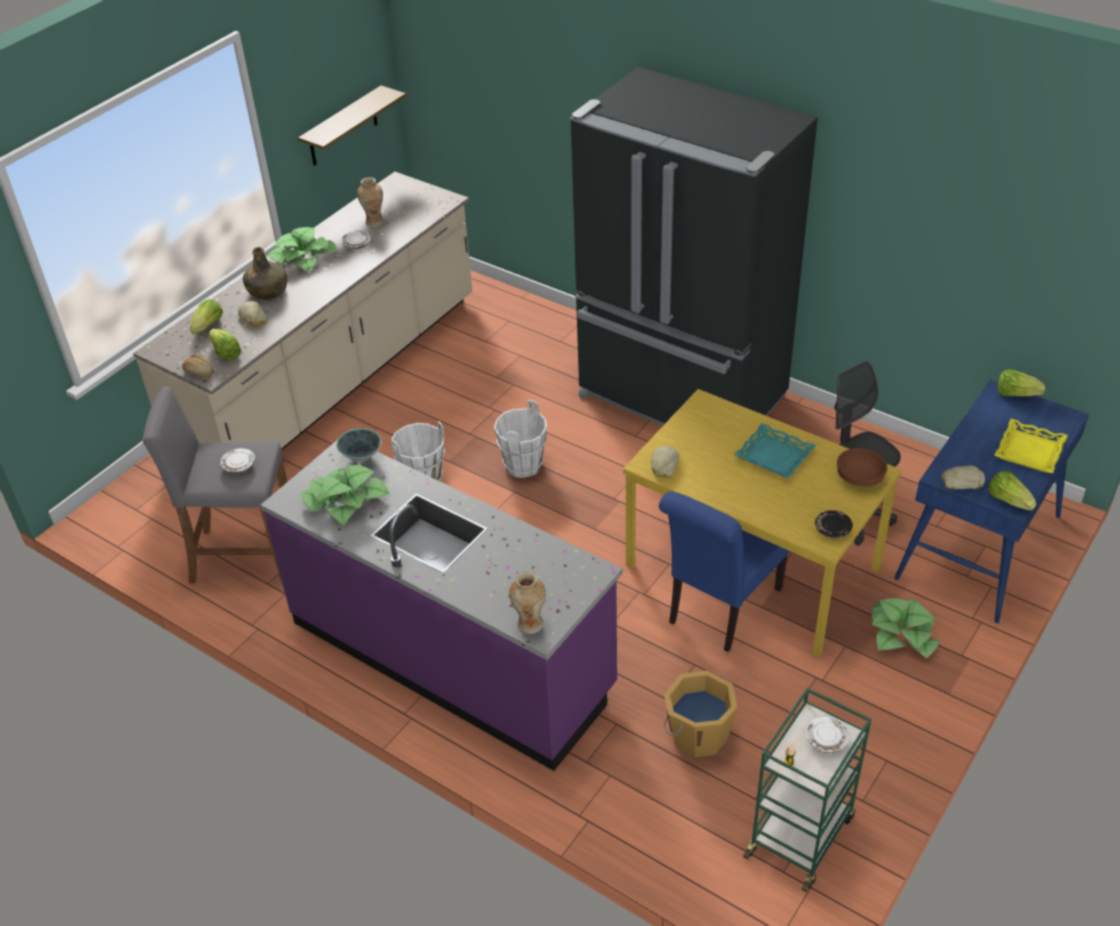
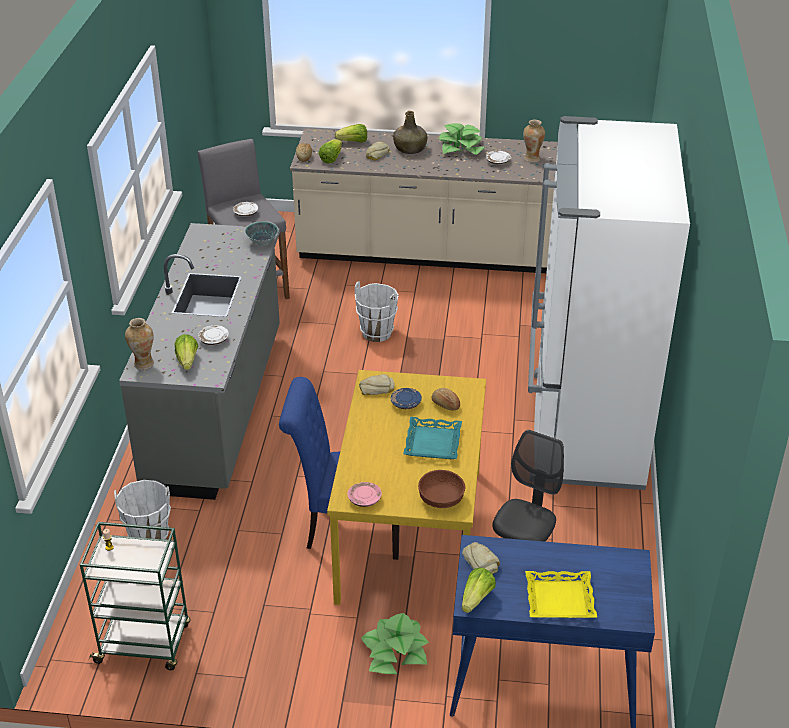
camera: 60 degrees right, 5 degrees down
(343, 127) = (580, 85): shelf -> none
(345, 499) = (216, 251): potted plant -> none
(452, 655) = (218, 409): purple counter -> grey counter
(523, 465) = (430, 373): white bucket -> white bucket (149, 537)
(681, 398) = (583, 430): black fridge -> white fridge
(697, 733) = (213, 556): orange bucket -> none
(701, 453) = (406, 403): none -> blue plate
(721, 428) = (445, 405): none -> bread
(826, 740) = (141, 562): white plate -> white plate (214, 340)
(832, 529) = (364, 499): black plate -> pink plate
(1015, 394) = (641, 572): lettuce -> lettuce (187, 361)

